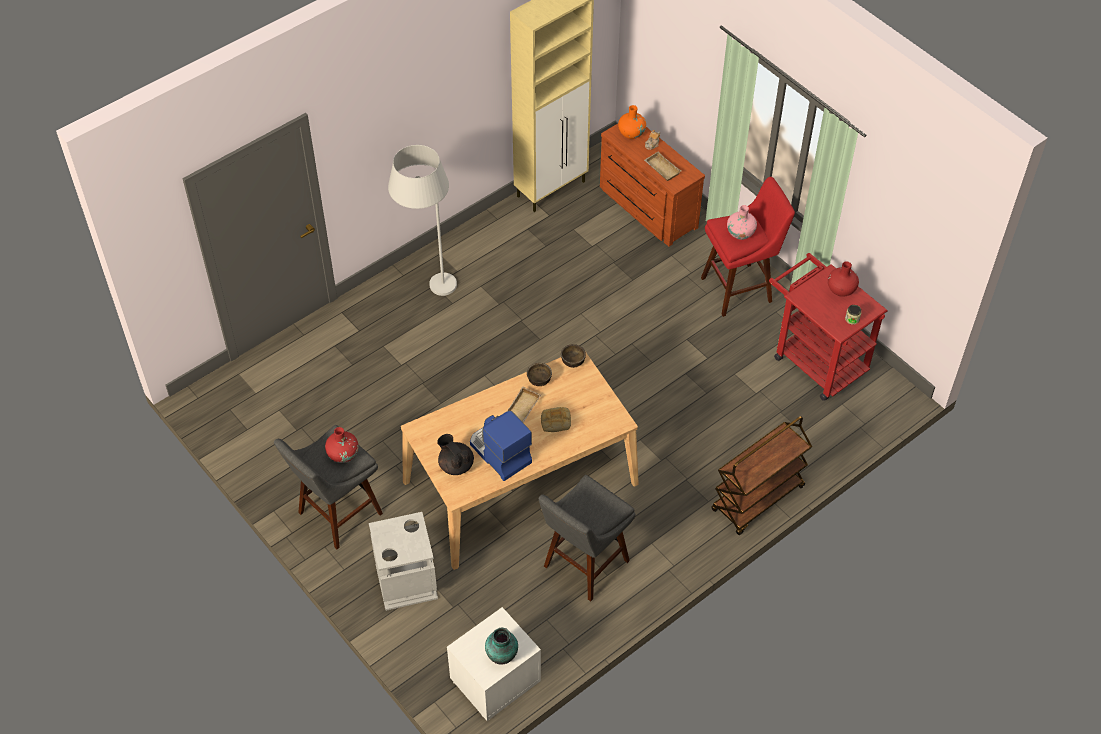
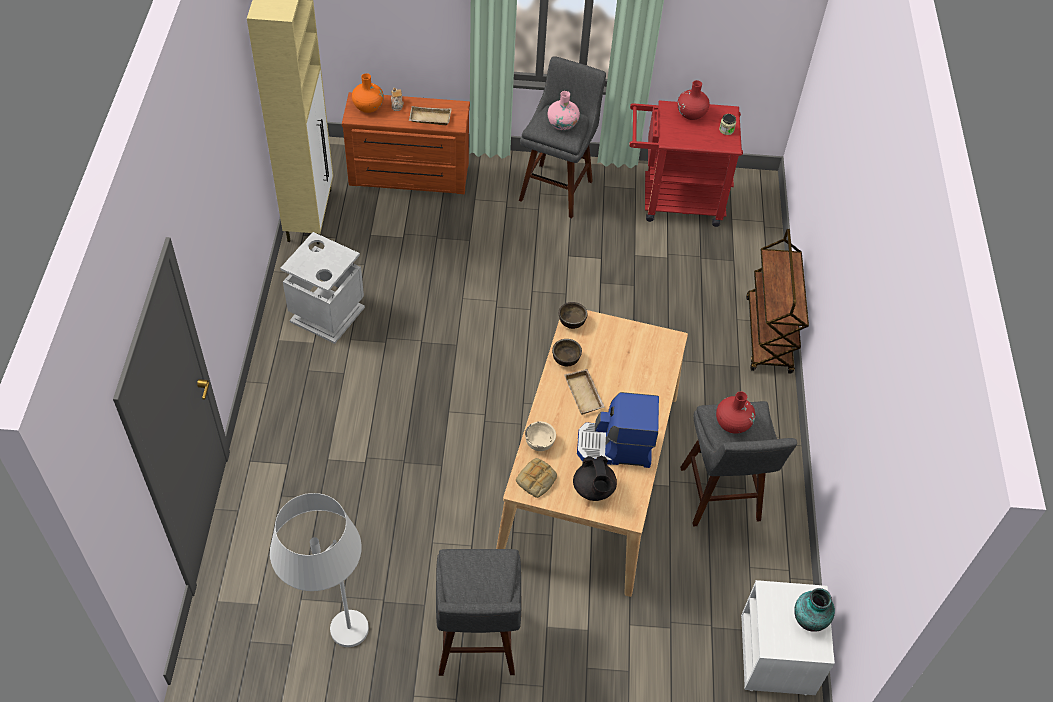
camera: 50 degrees left, 0 degrees up
(343, 454) = (486, 569): red vase -> red vase (732, 423)
(407, 581) = (607, 643): grey trash can -> grey trash can (327, 314)
(427, 286) = (302, 375): white floor lamp -> white floor lamp (334, 645)
(455, 465) = (594, 489): black teapot -> black teapot turned 105 degrees counterclockwise
(460, 413) = (539, 443): none -> beige bowl
(555, 422) = (623, 383): bread -> bread (536, 480)
(740, 288) = (557, 187): red stool -> grey stool

